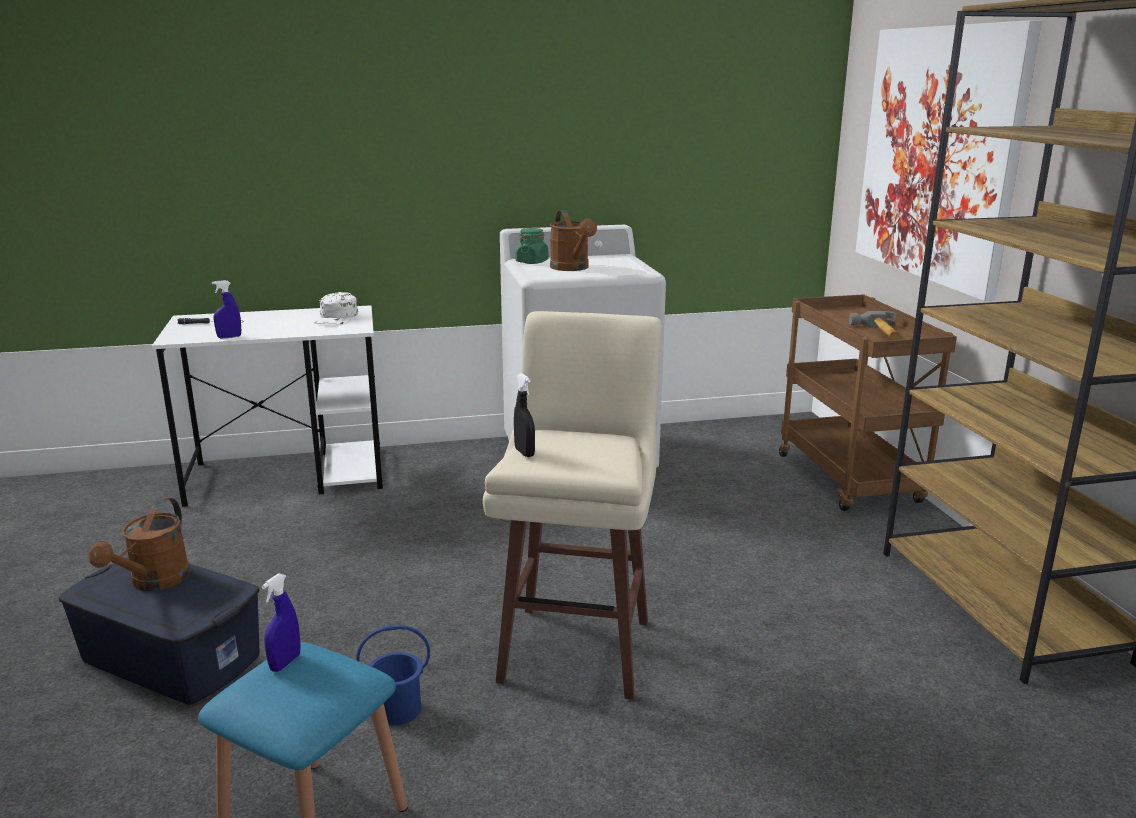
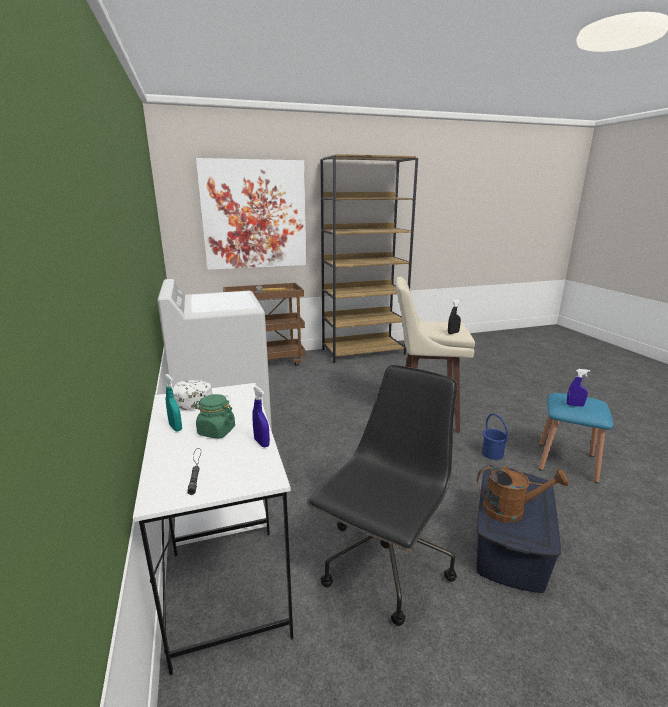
camera: 95 degrees left, 0 degrees up
(219, 556) = (384, 566): none -> black office chair
(290, 314) = (175, 427): none -> turquoise spray bottle
(532, 262) = (201, 309): green jar -> green jar (216, 431)
(572, 268) = (228, 302): brown watering can -> none

